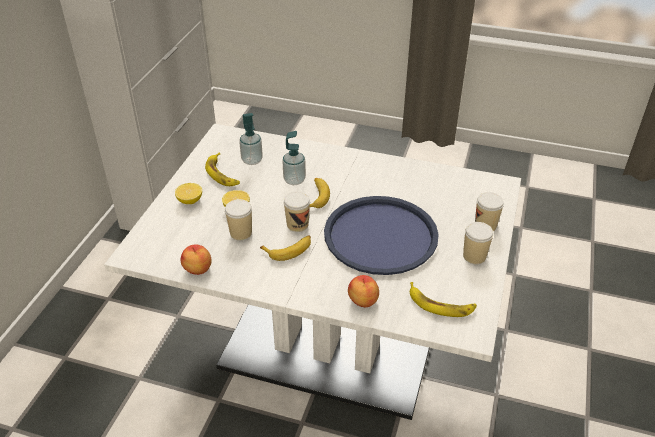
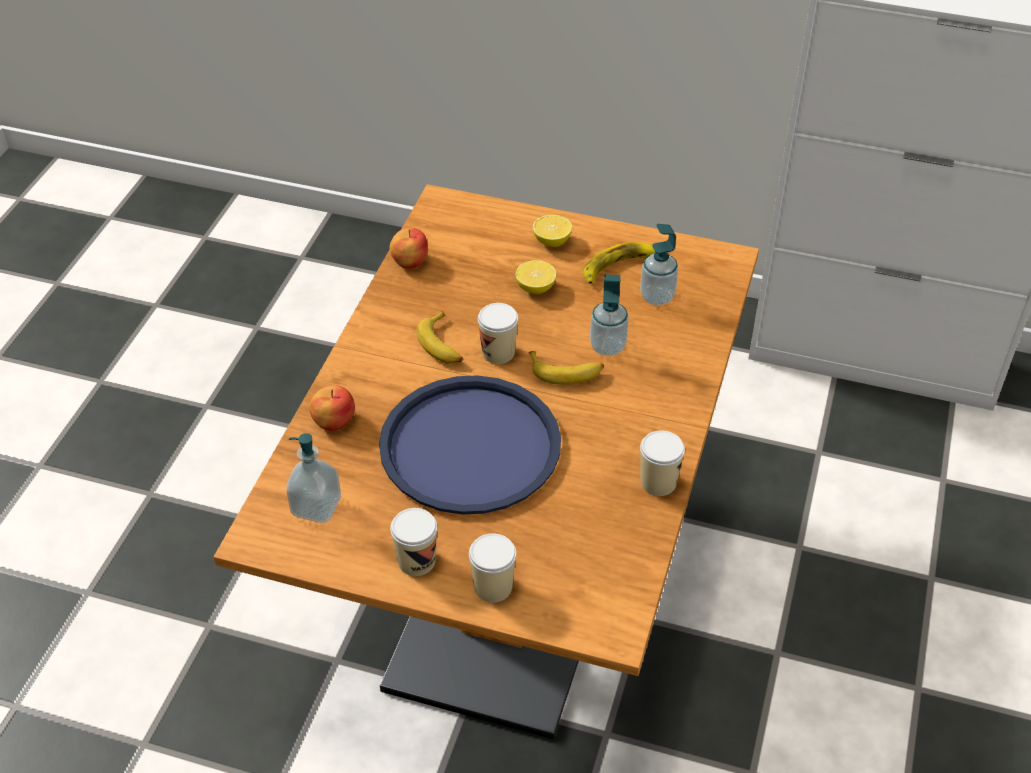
camera: 90 degrees right, 5 degrees up
(241, 233) = (481, 295): cup -> cup (658, 482)
(327, 351) = (515, 583): white dining table -> brown dining table
(440, 304) = (316, 507): banana -> soap dispenser

